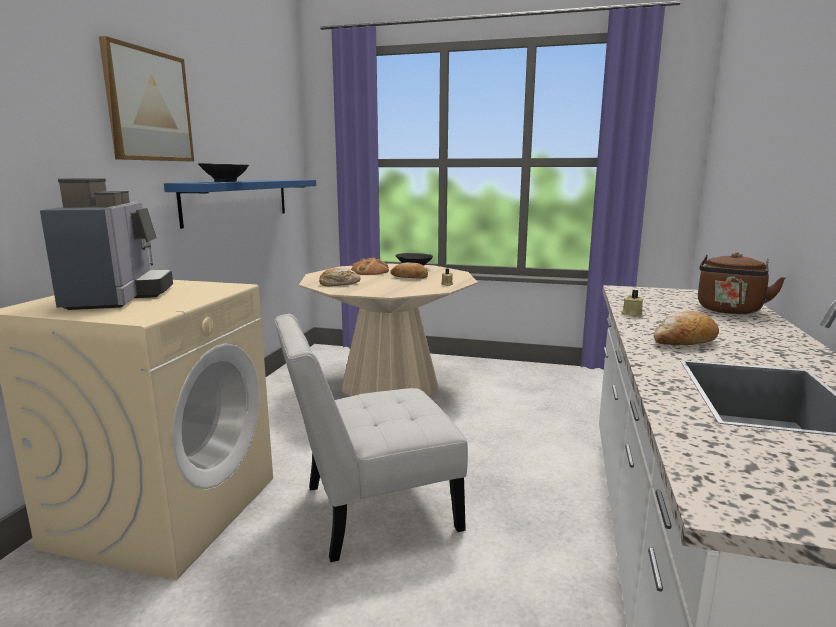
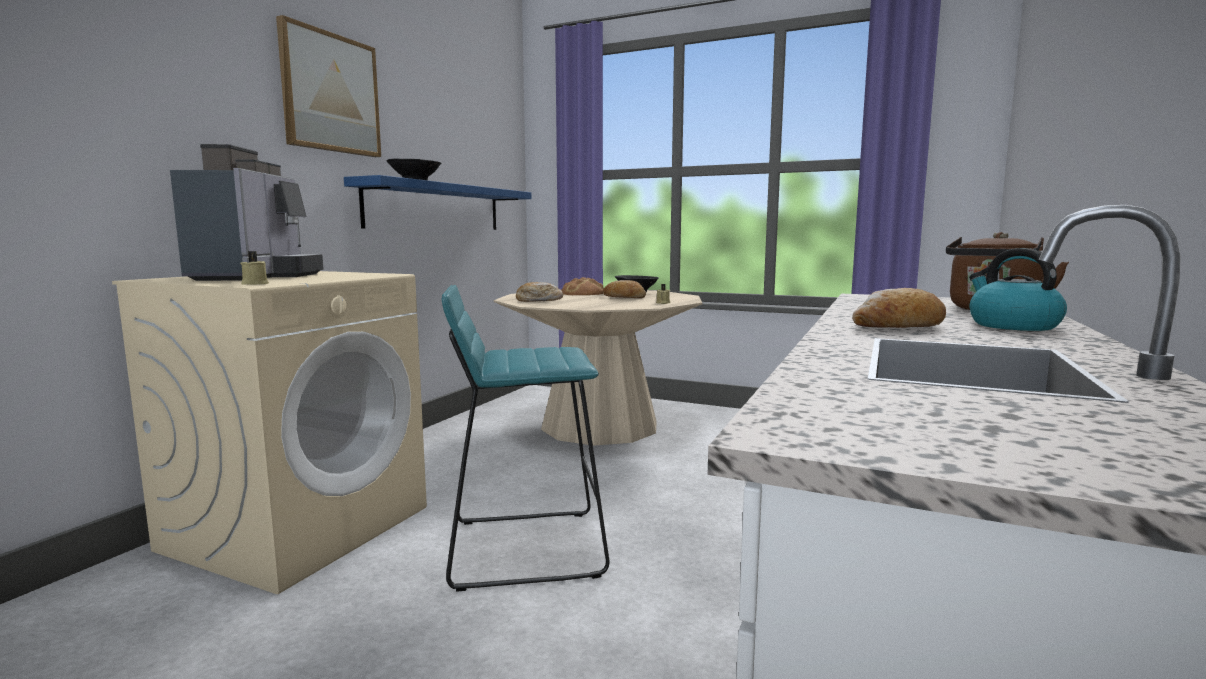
camera: 10 degrees right, 5 degrees down
(371, 510) = (524, 547): white chair -> turquoise stool
(631, 314) = (852, 310): beige candle -> beige candle (254, 284)
(757, 334) = (1011, 325): none -> kettle

